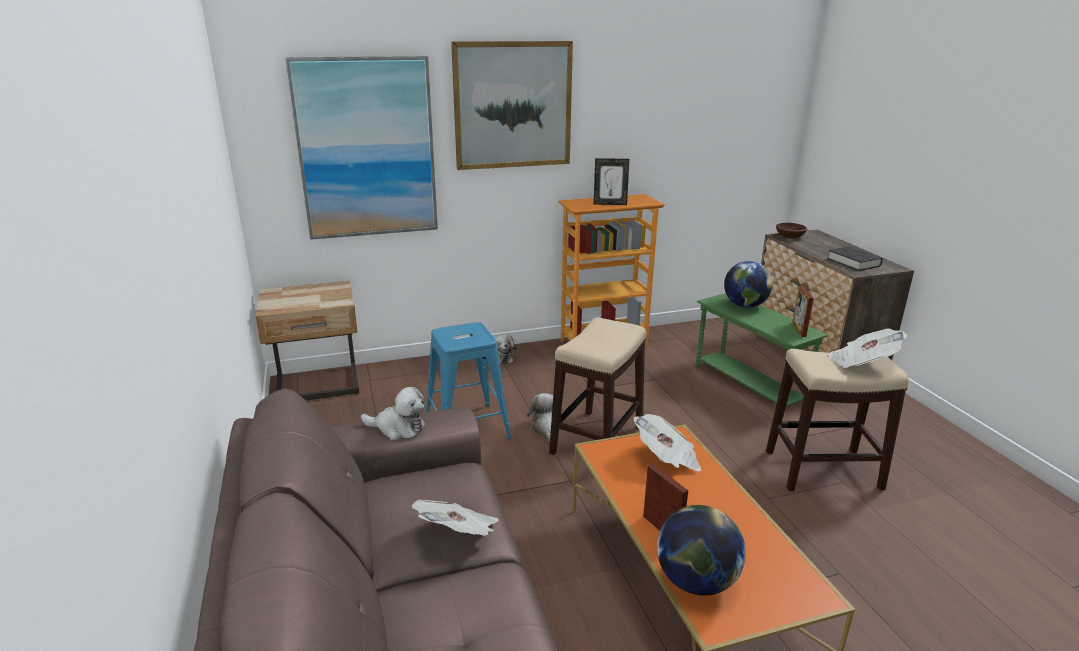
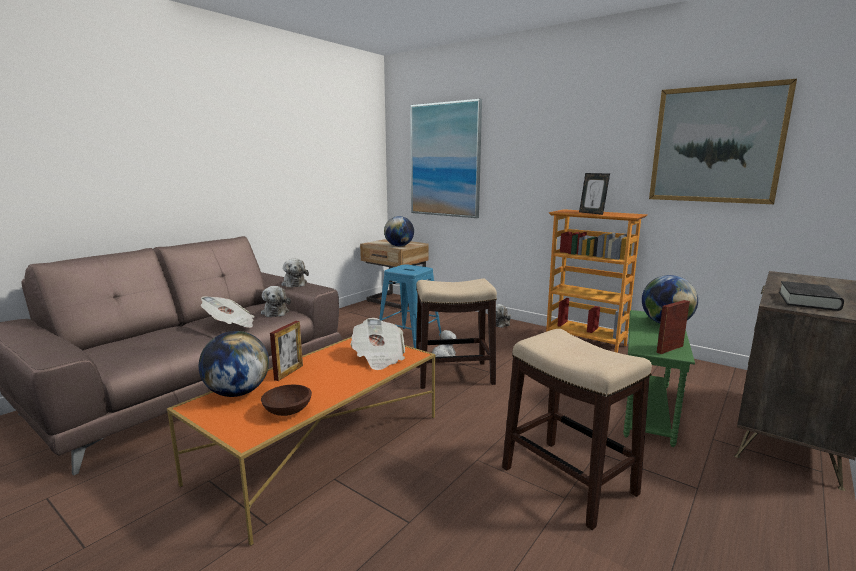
camera: 55 degrees right, 10 degrees down
(332, 300) = (399, 246): none -> globe
(441, 482) = (275, 312): none -> plush toy
(513, 105) = (535, 132): picture -> picture (716, 145)
(789, 237) = (793, 276): brown bowl -> brown bowl (288, 410)
(862, 363) = (593, 356): newspaper -> none

